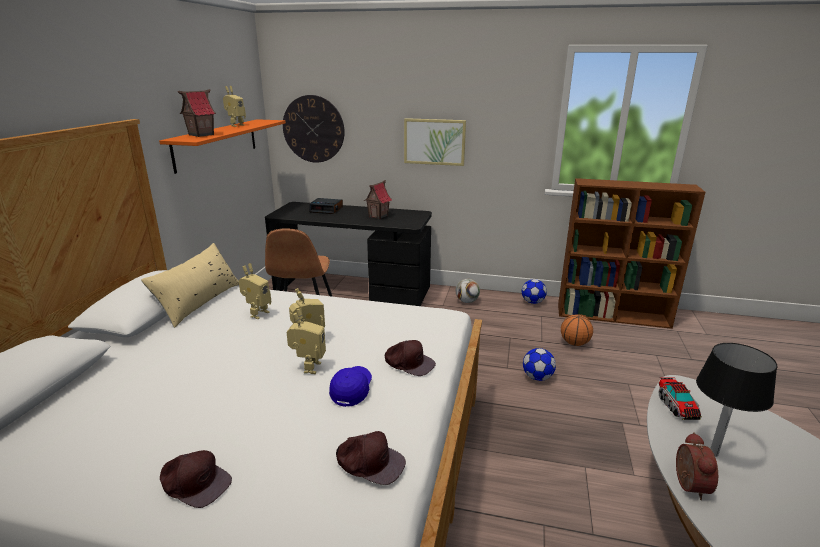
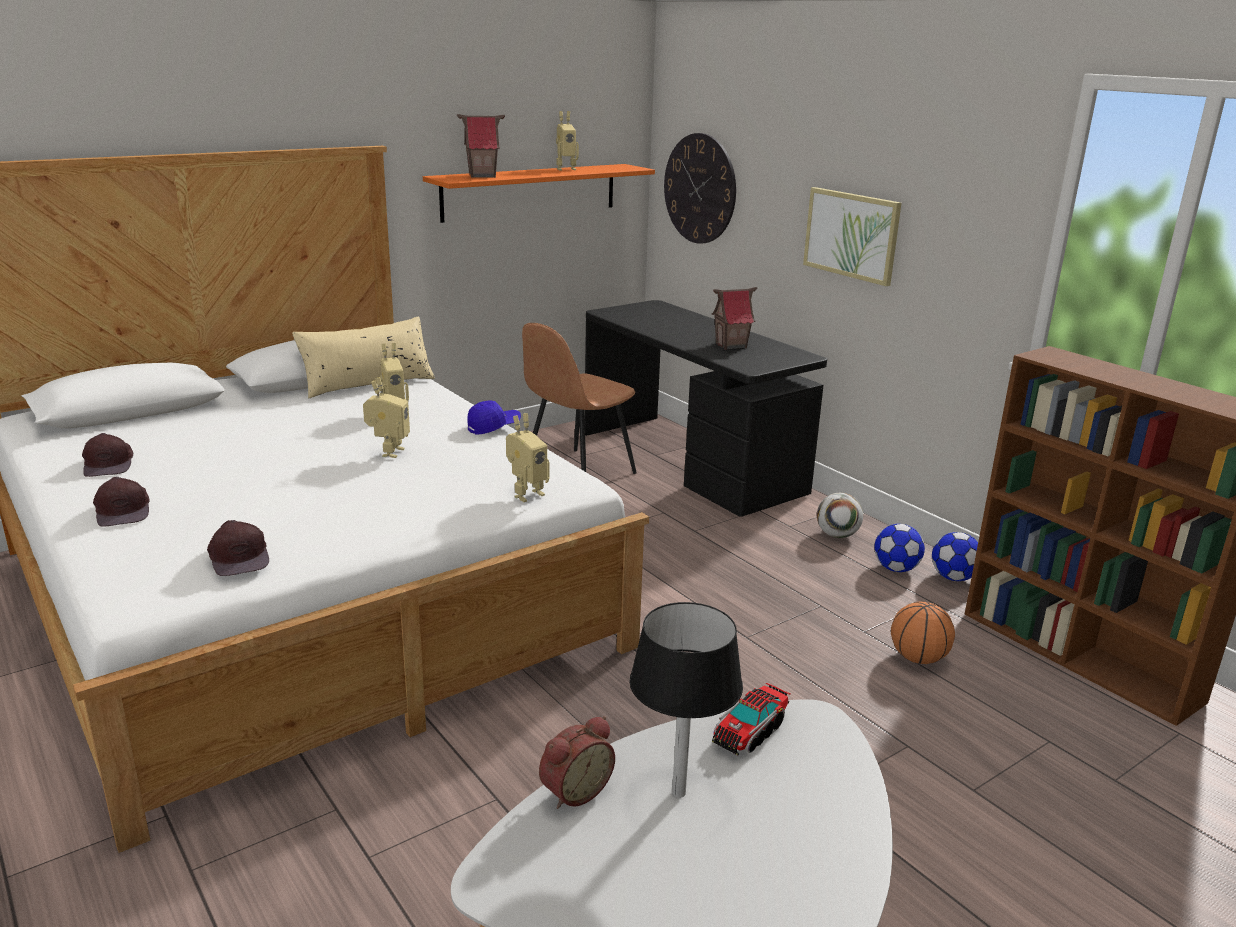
camera: 40 degrees right, 0 degrees up
(308, 367) = (345, 473): toy robot -> toy robot (526, 494)
(326, 209) = (679, 320): alarm clock -> none
(351, 390) = (338, 505): blue cap -> blue cap (493, 427)
(409, 362) = (435, 507): brown cap -> brown cap (109, 464)
(537, 377) = (769, 668): football -> football (896, 569)

